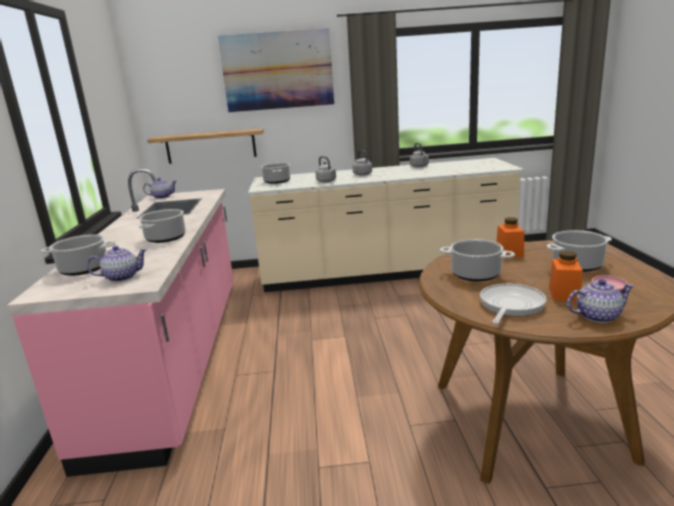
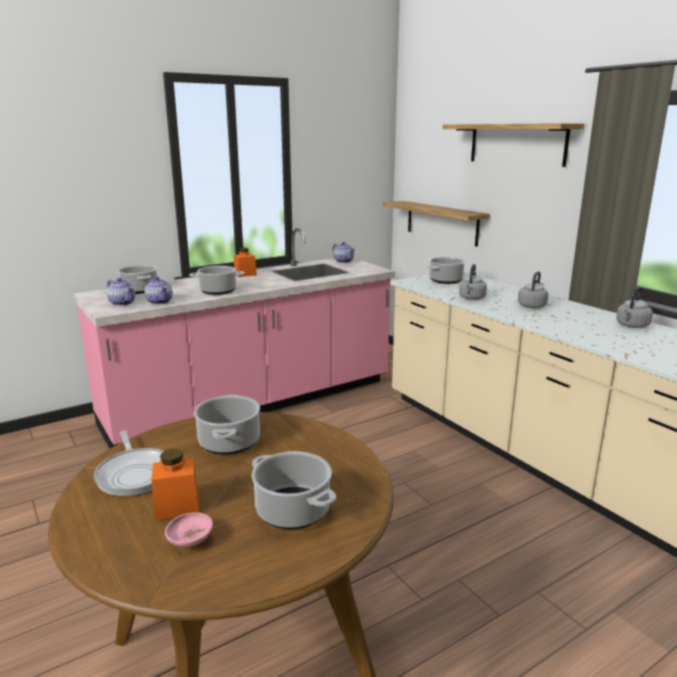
camera: 60 degrees right, 0 degrees up
(277, 71) = (516, 144): picture -> shelf
(509, 253) = (321, 455): orange jar -> orange jar (245, 274)
(510, 306) = (135, 473): frying pan -> frying pan turned 60 degrees clockwise
(597, 316) = (108, 533): teapot -> teapot (159, 302)

